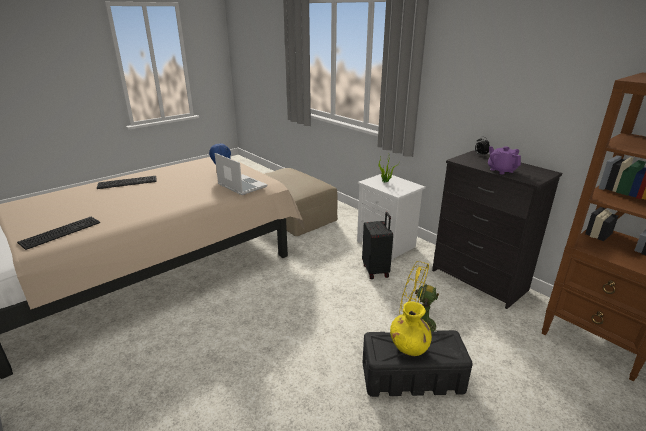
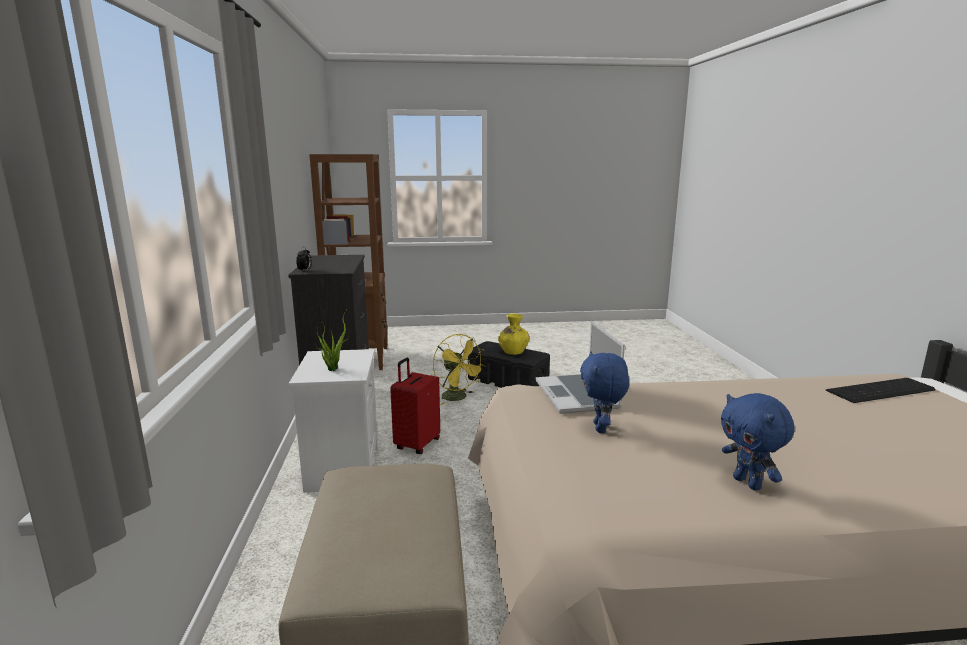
camera: 145 degrees left, 10 degrees down
(127, 182) = (850, 475): keyboard -> none
(166, 173) = (748, 483): none -> blue plush toy
(376, 270) = (416, 444): black suitcase -> red suitcase
(501, 170) = (345, 261): purple teapot -> none

